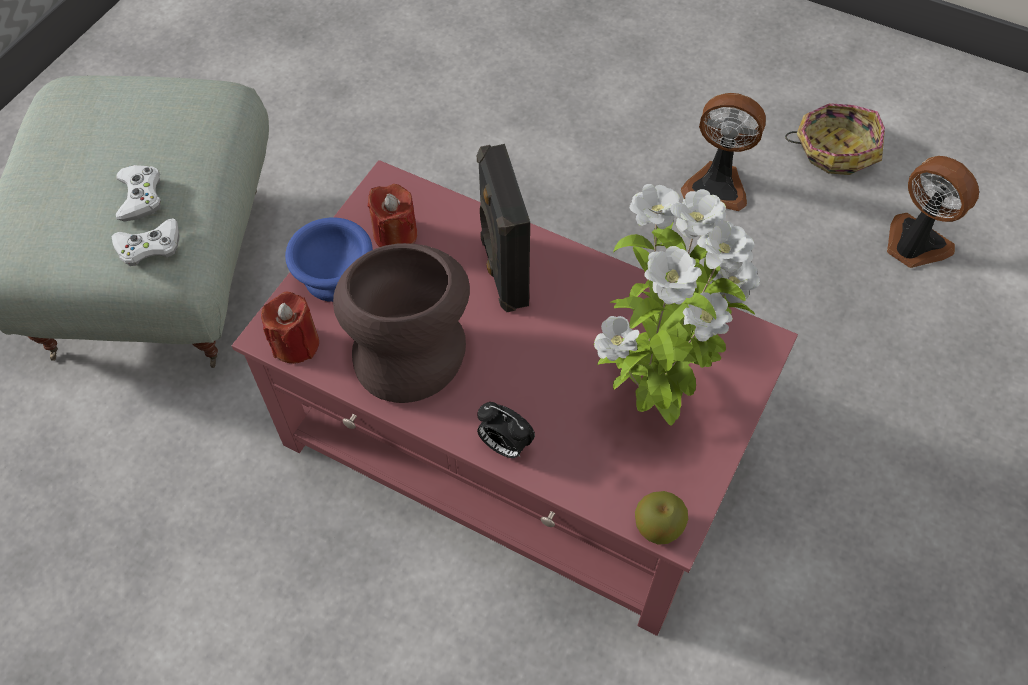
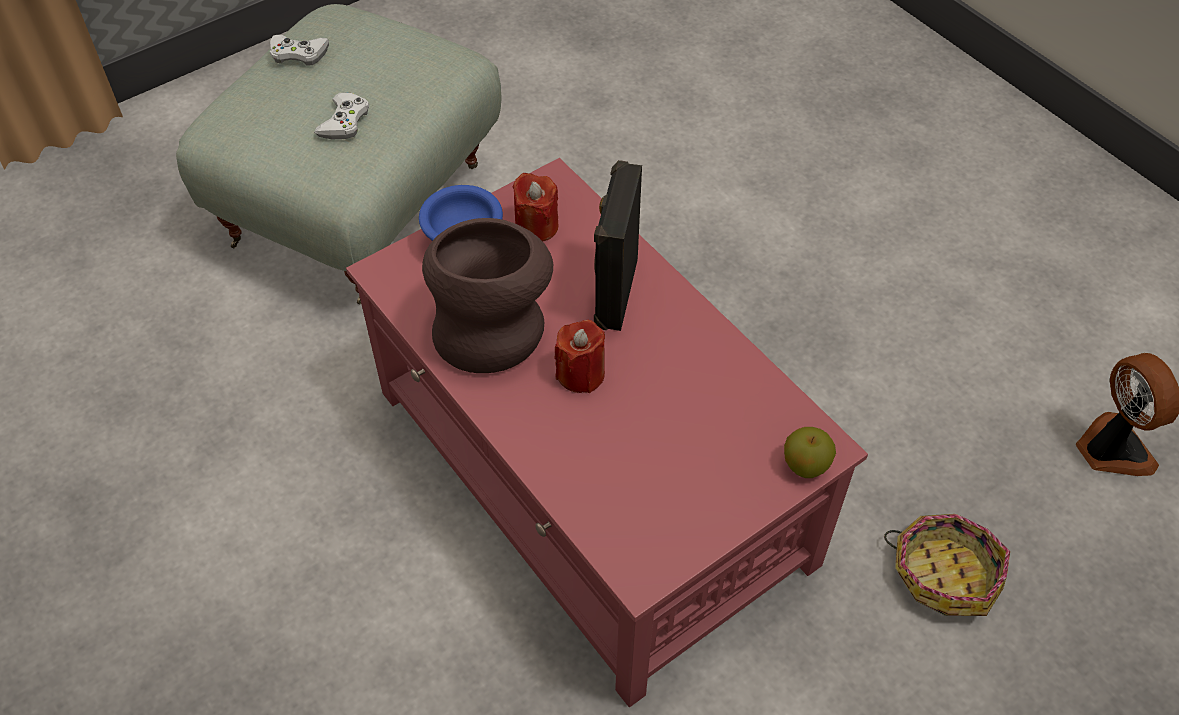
camera: 25 degrees right, 5 degrees down
(149, 246) = (329, 165): white game controller -> white game controller (298, 54)
(296, 344) = (399, 286): red candle -> red candle (581, 374)
(504, 445) = (528, 441): alarm clock -> none
(649, 397) = (686, 453): potted plant -> none
(658, 527) = (626, 568): apple -> apple (805, 465)
(717, 185) = (925, 313): fan -> none
(835, 149) = (1074, 323): basket -> basket (944, 573)

